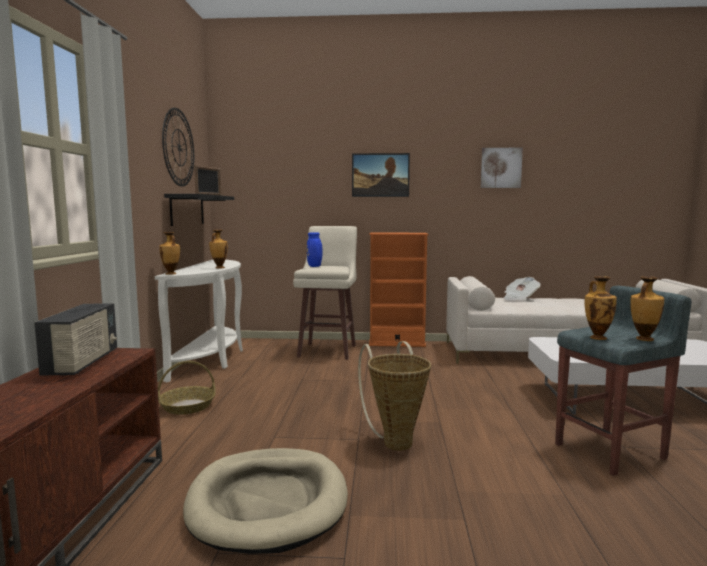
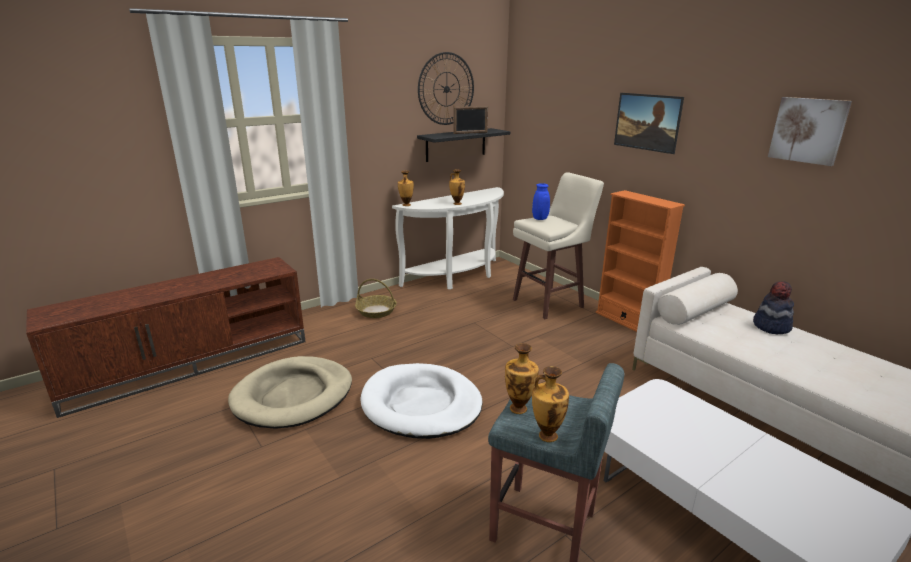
camera: 50 degrees right, 15 degrees up
(83, 363) = (251, 270): radio -> none
(395, 441) = (421, 405): basket -> white dog bed
(519, 298) = (771, 326): newspaper -> hat

